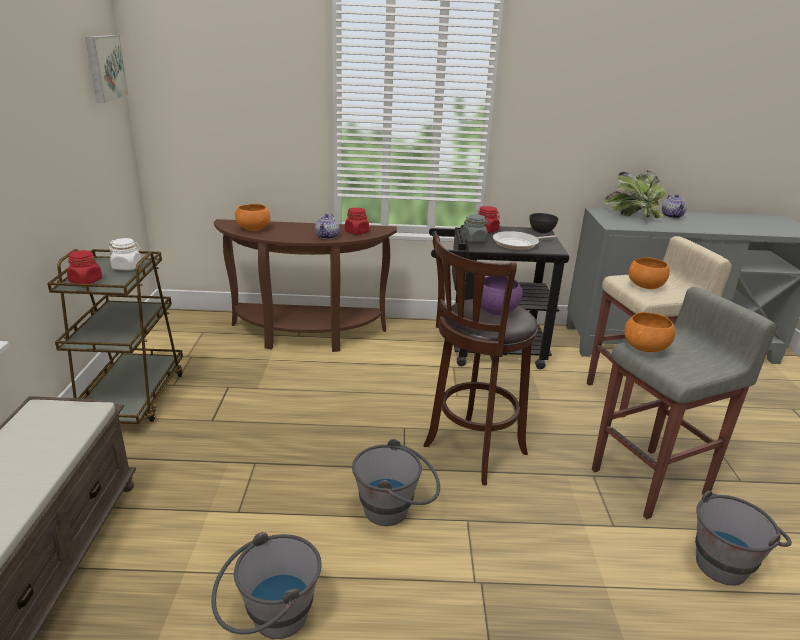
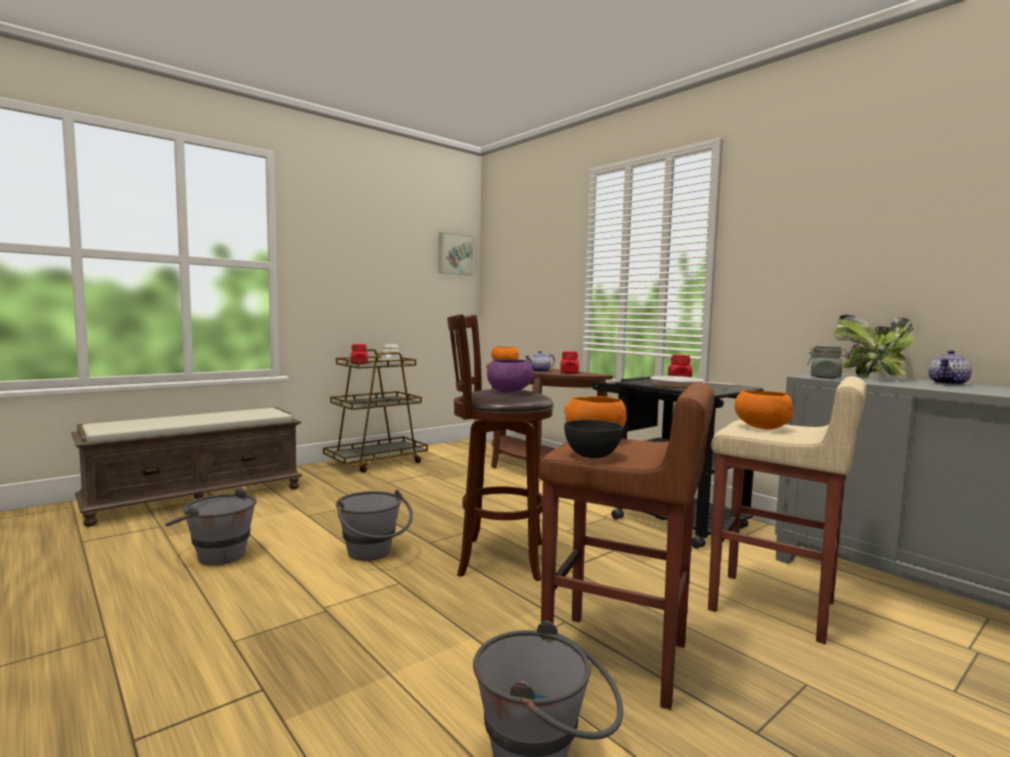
camera: 50 degrees right, 20 degrees down
(474, 240) = (642, 379): grey jar -> grey jar (825, 377)
(541, 231) = (740, 386): grey bowl -> grey bowl (592, 455)
(651, 482) = (618, 660): grey stool -> brown stool

